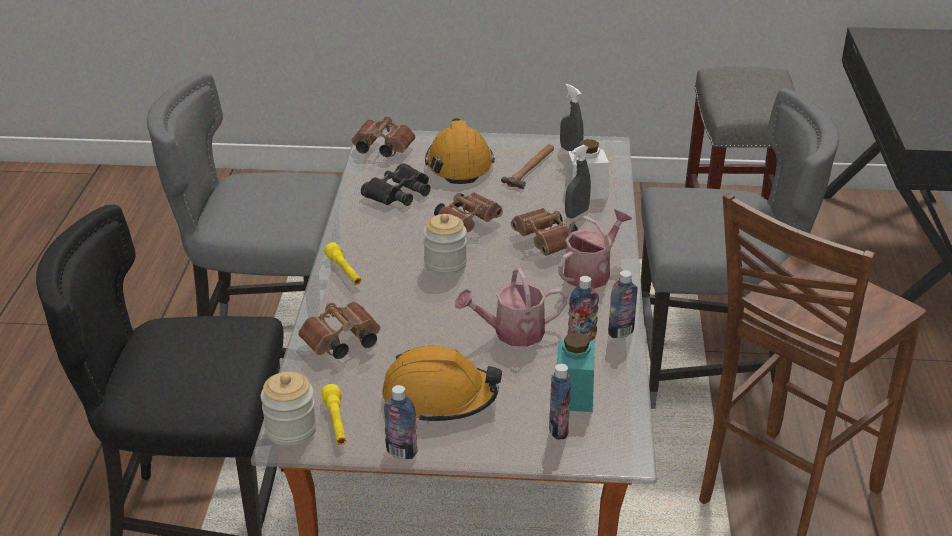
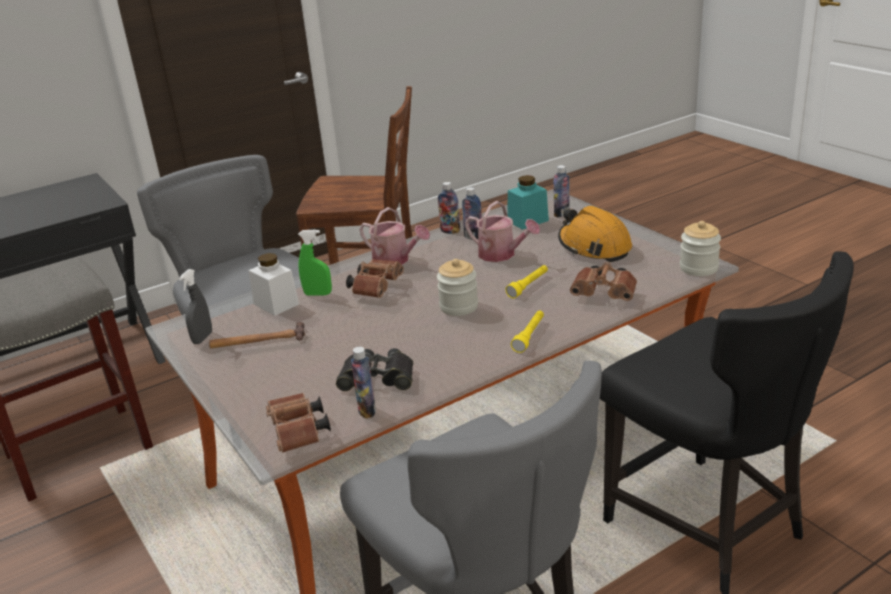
camera: 125 degrees left, 5 degrees down
(336, 423) = (668, 260): yellow flashlight -> yellow flashlight (528, 286)
(401, 452) = (651, 236): bottle -> bottle (367, 410)
(459, 164) = (286, 376): orange hard hat -> none
(467, 224) = (389, 324): brown binoculars -> none
(576, 213) = (318, 294): grey spray bottle -> green spray bottle
(591, 272) = (395, 260): watering can -> watering can turned 150 degrees counterclockwise

